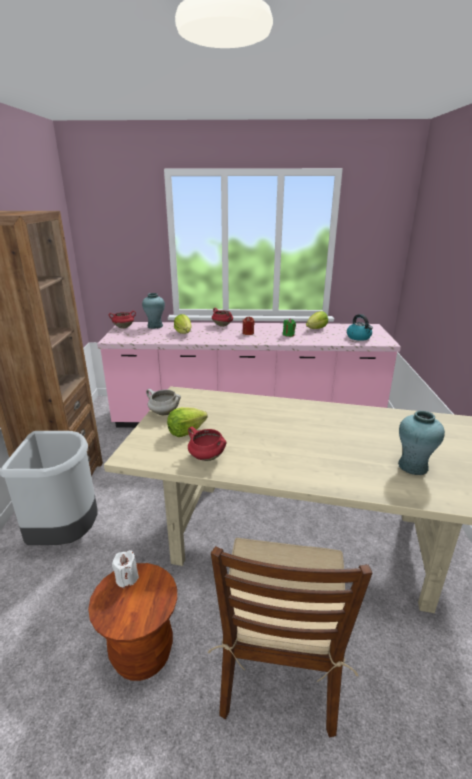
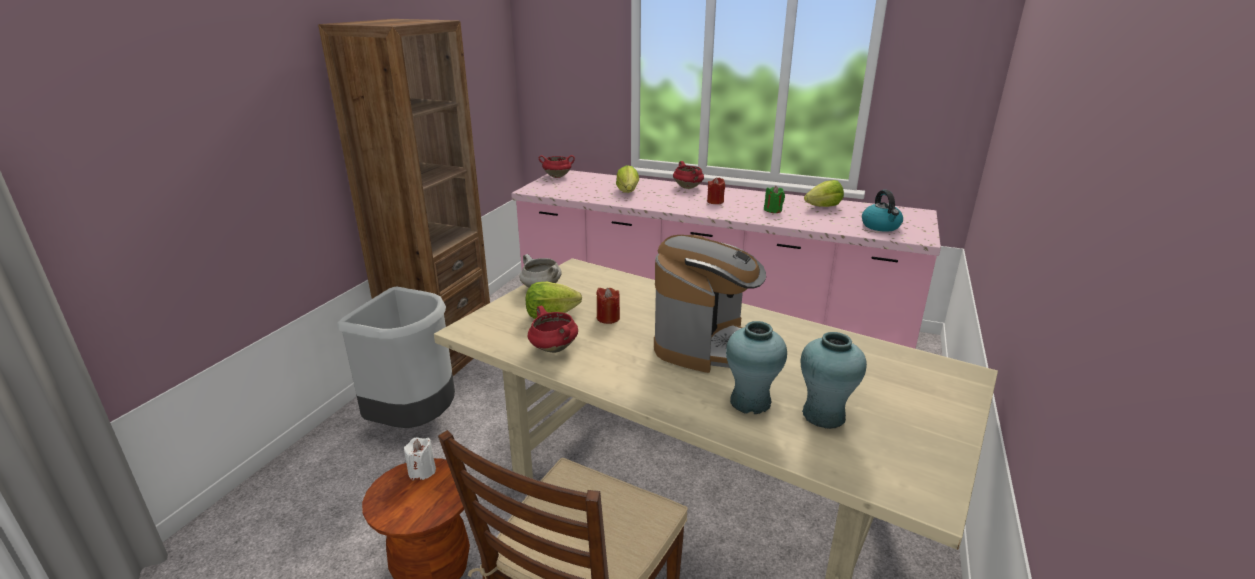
camera: 20 degrees right, 0 degrees up
(155, 326) = (597, 179): turquoise vase -> turquoise vase (751, 402)
(229, 426) = (608, 318): none -> red candle
(306, 433) = (703, 344): none -> coffee machine

